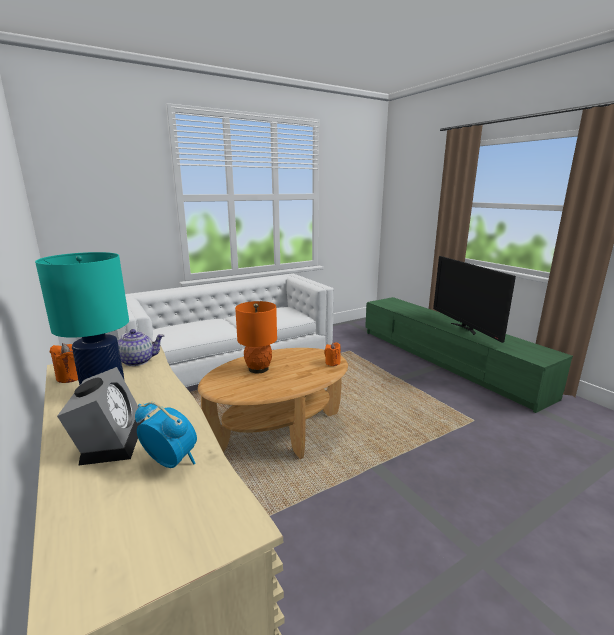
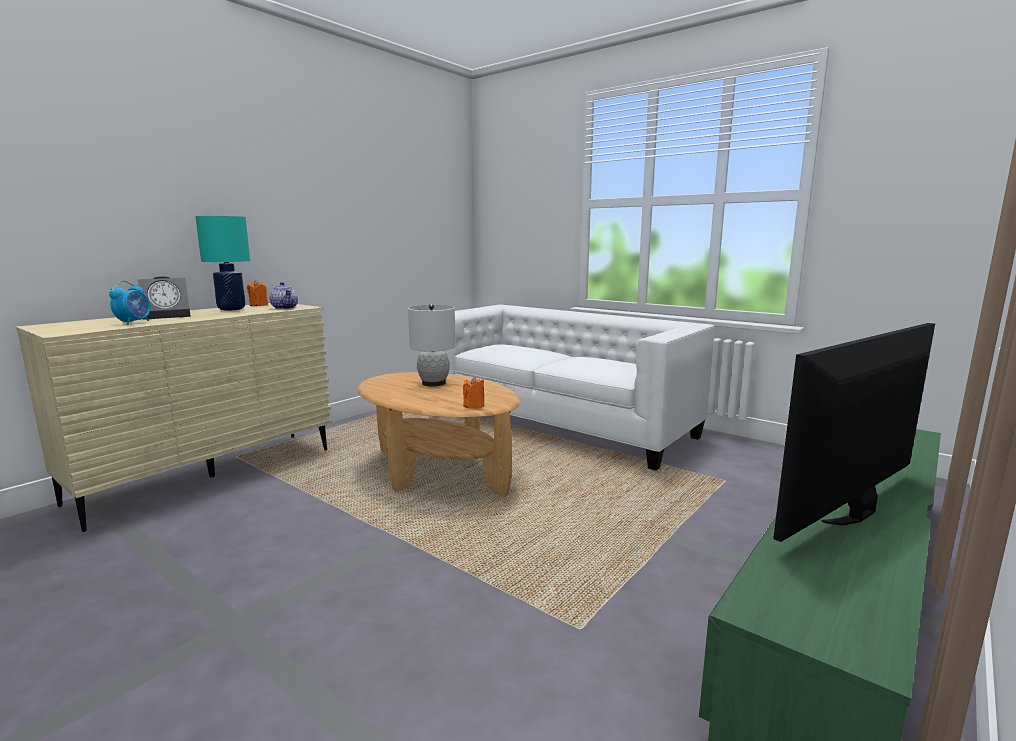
camera: 70 degrees right, 5 degrees down
(258, 369) = (433, 383): orange table lamp -> white table lamp

